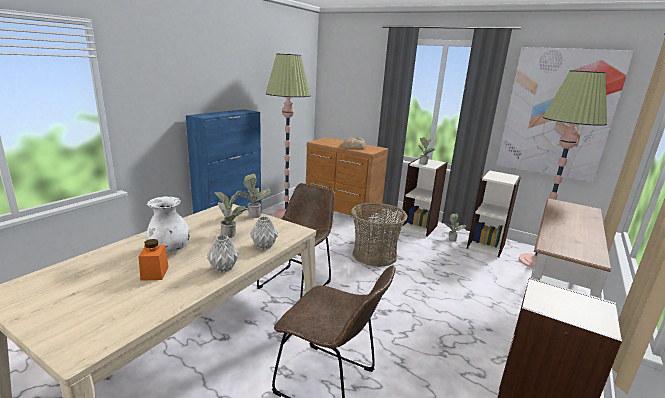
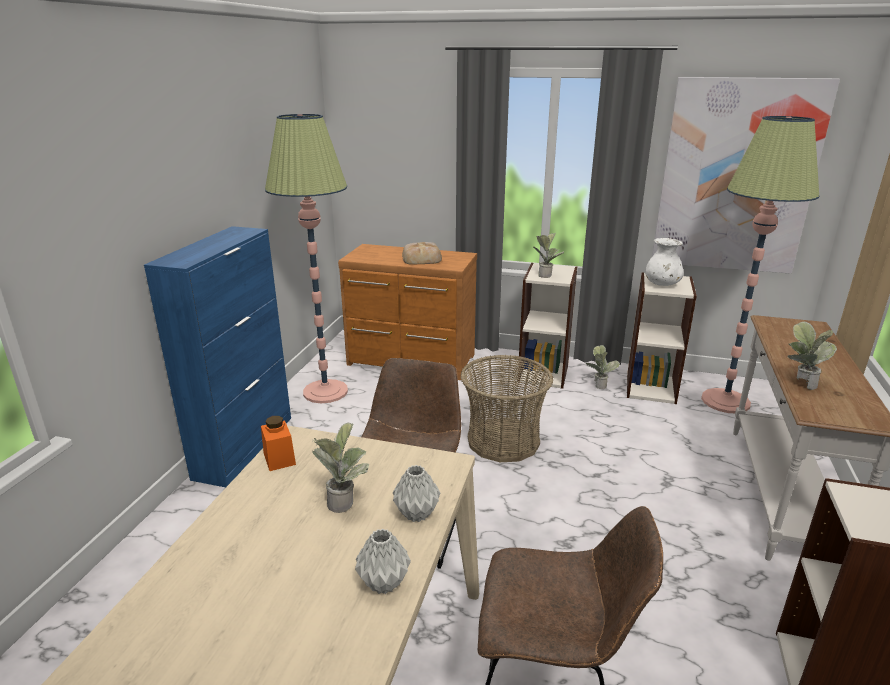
camera: 15 degrees left, 5 degrees up
(155, 273) = (271, 629): orange jar -> orange jar (279, 459)
(169, 250) = (260, 567): white vase -> white vase (662, 284)
(253, 214) = (351, 444): potted plant -> potted plant (800, 383)

